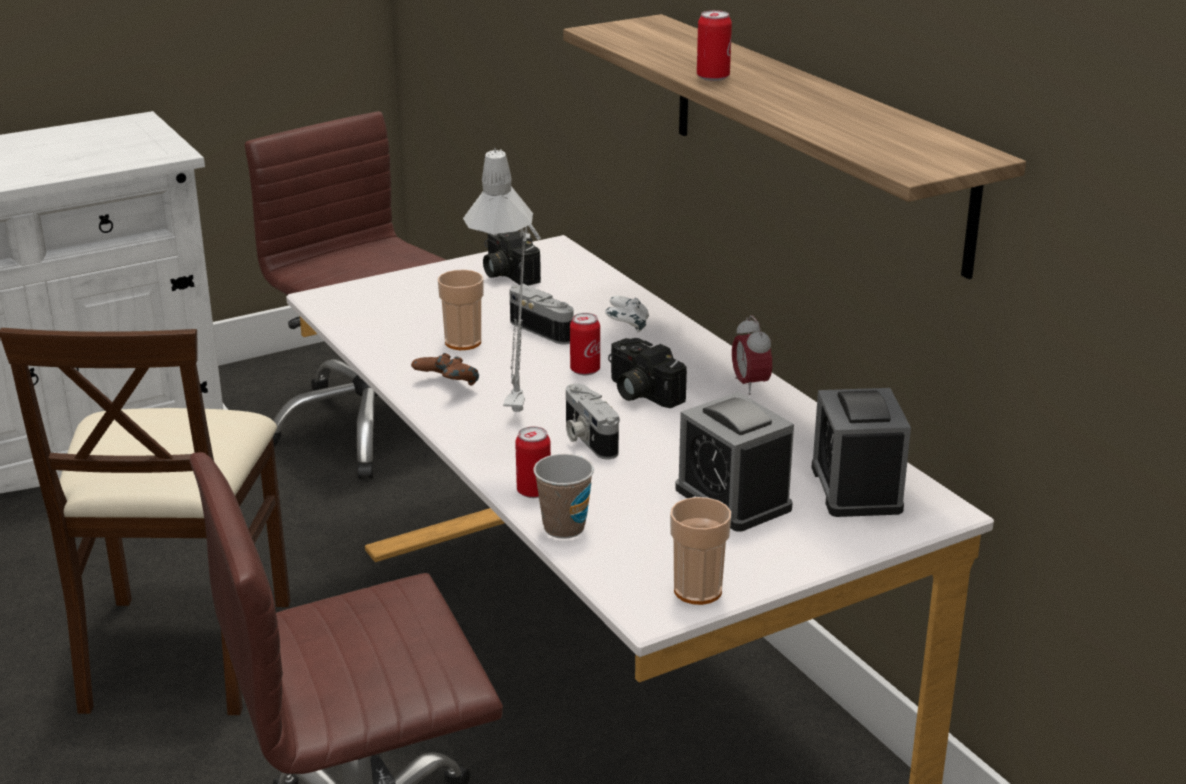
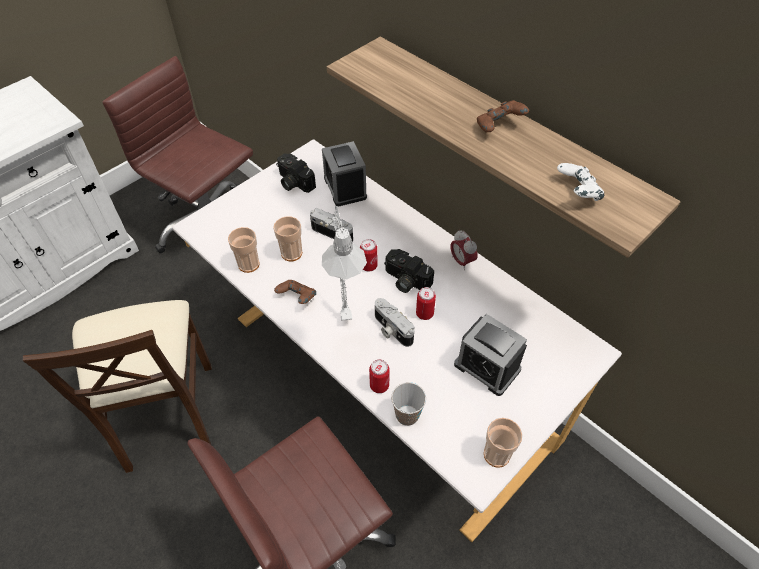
camera: 15 degrees left, 25 degrees up
(387, 344) = (248, 264): none -> cup
(627, 328) = (378, 222): white game controller -> white game controller (577, 193)
(713, 77) = (449, 121): can -> can (424, 313)
(784, 87) = (498, 127): none -> brown game controller
(856, 488) = (546, 343): alarm clock -> alarm clock (345, 188)

